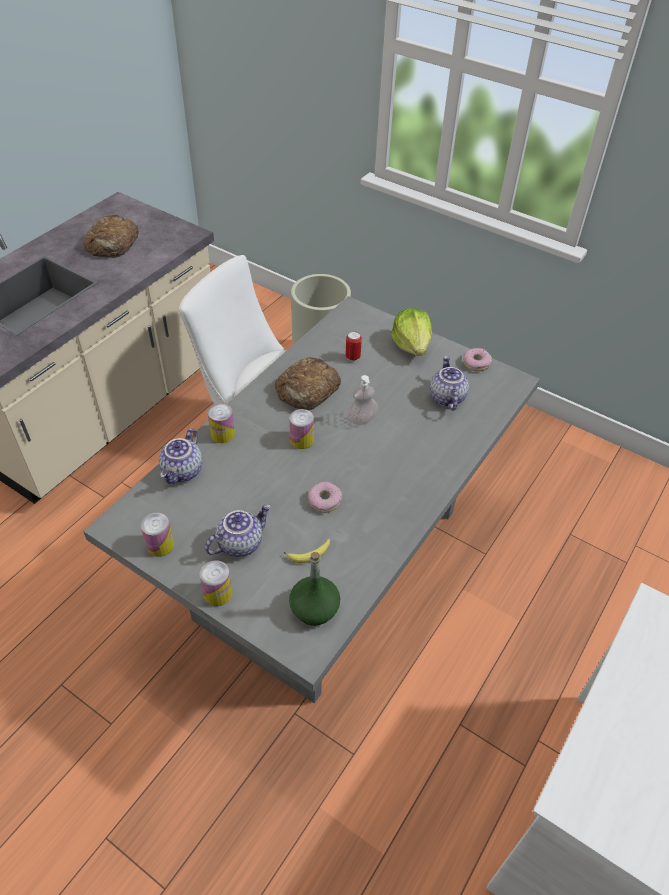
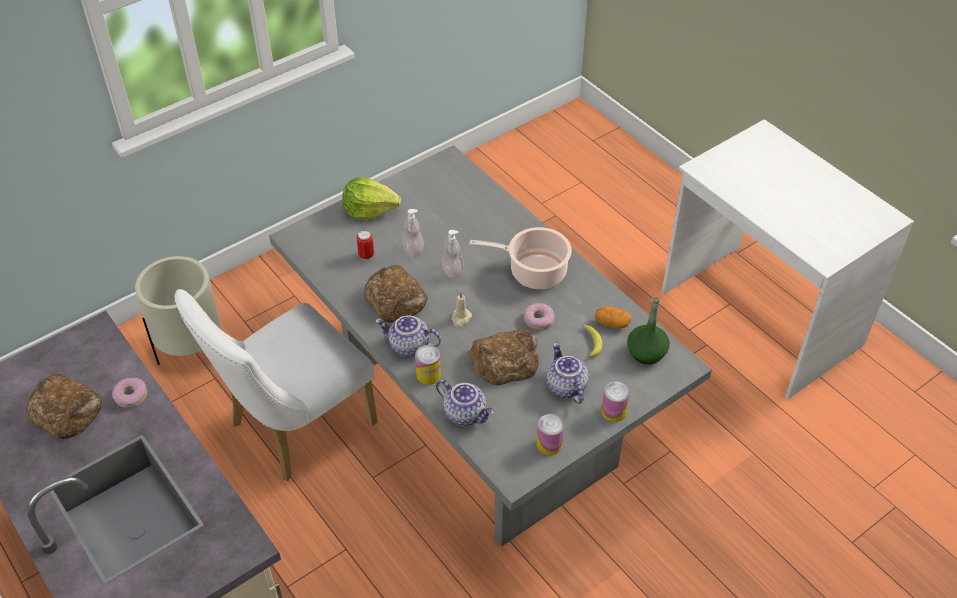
camera: 70 degrees left, 0 degrees up
(259, 486) = (505, 361): none -> bread
(301, 440) = (460, 318): can -> beige candle
(346, 566) = (612, 323): none -> potato
(375, 385) = (413, 250): none -> soap dispenser
(391, 481) = (534, 272): none -> cooking pot
(446, 397) = (450, 208): teapot -> teapot (408, 347)
(476, 363) = (416, 176): donut -> donut (131, 396)

